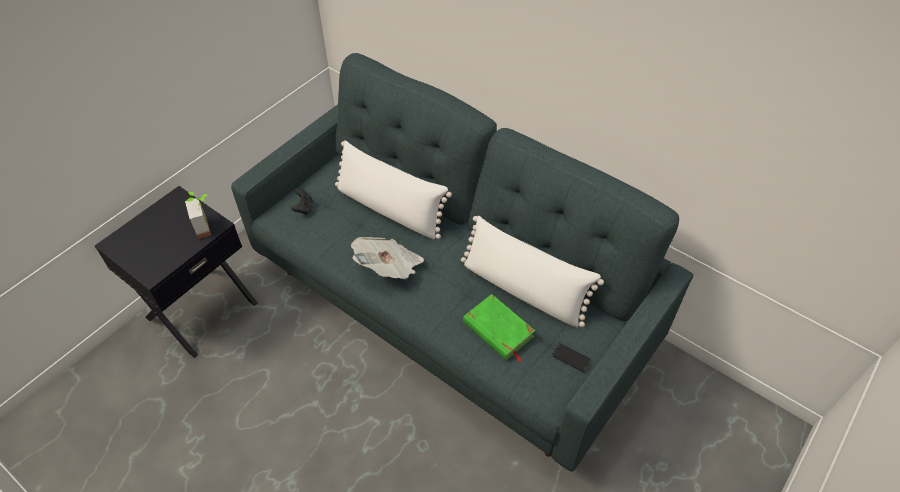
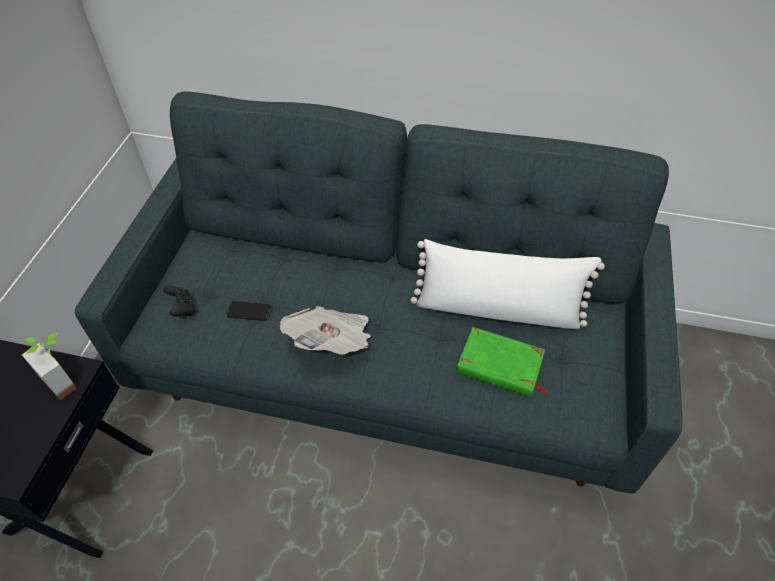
camera: 25 degrees left, 0 degrees up
(390, 209) = (292, 273): white pillow -> none
(571, 358) = (595, 365): phone -> phone (248, 311)

